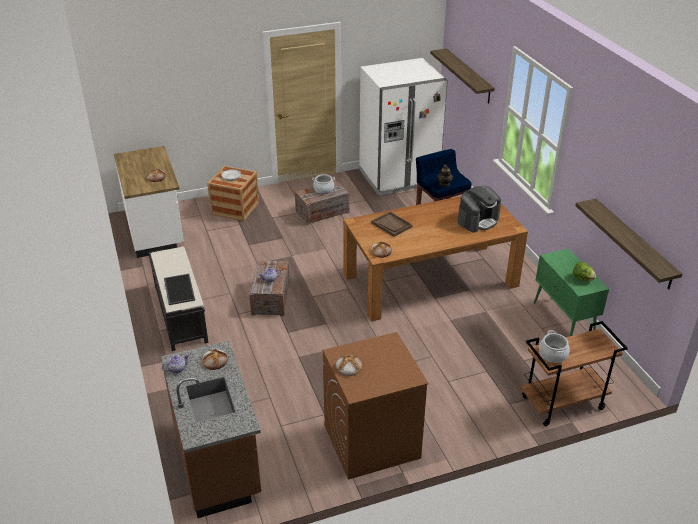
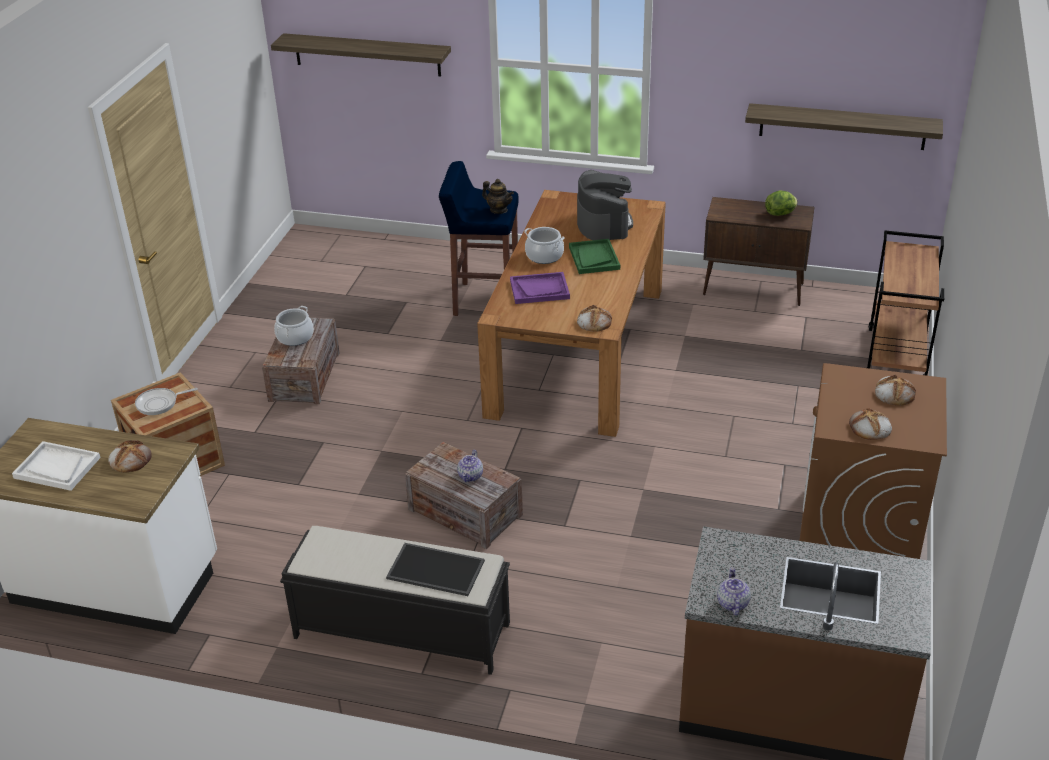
camera: 55 degrees left, 0 degrees up
(139, 165) = (57, 468): none -> white tray
(215, 361) = (743, 556): bread -> bread (894, 393)
(392, 225) = (539, 289): brown tray -> purple tray
(398, 177) = (309, 275): white fridge -> none
(440, 230) = (594, 258): none -> green tray
(553, 355) = (909, 289): cooking pot -> cooking pot (544, 256)
(563, 320) = (754, 289): green cabinet -> brown cabinet

